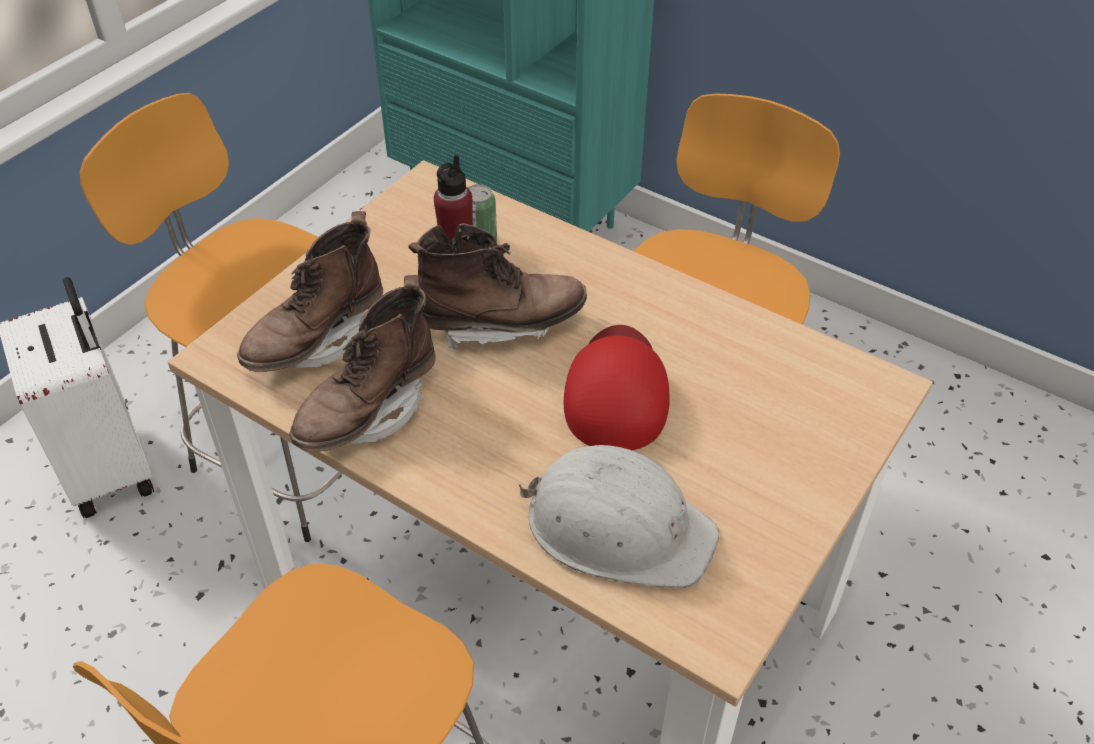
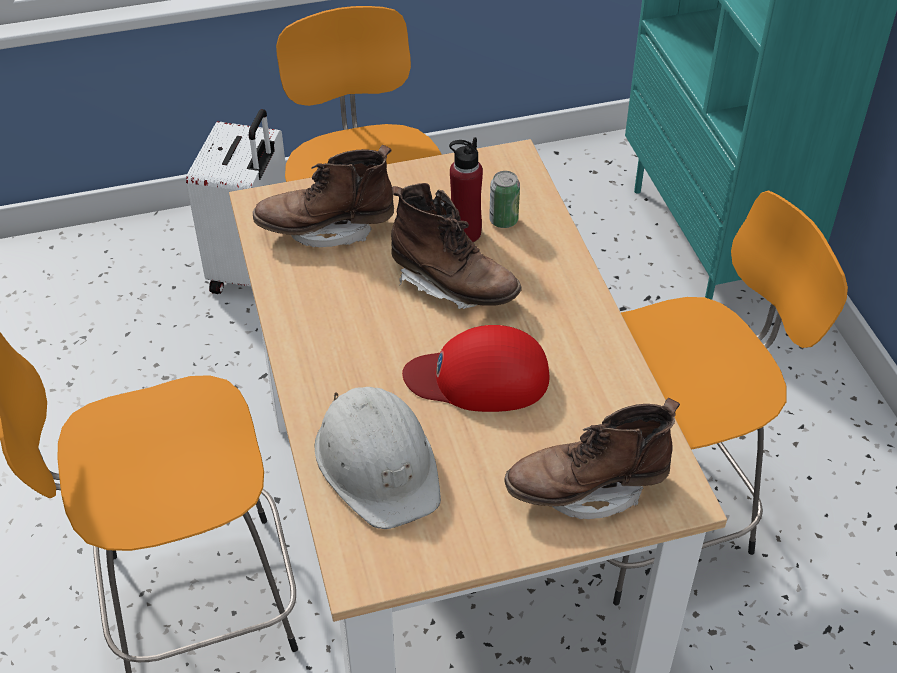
camera: 40 degrees right, 0 degrees up
(369, 411) = (309, 293): brown boot -> brown boot (587, 489)
(616, 391) = (479, 377): red cap -> red cap turned 135 degrees counterclockwise

